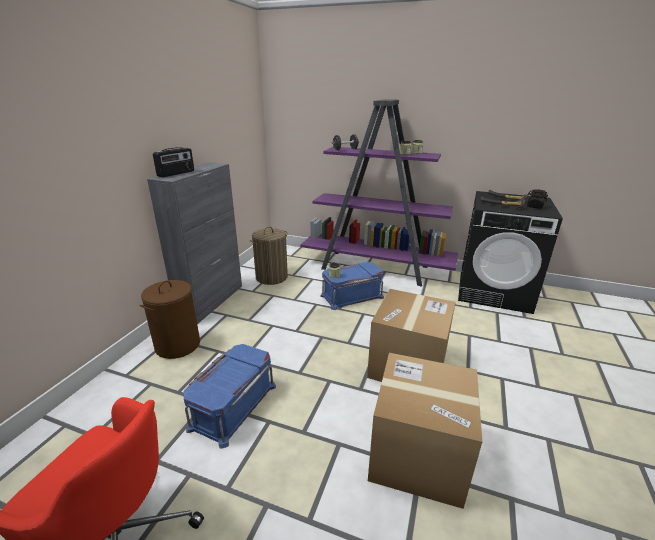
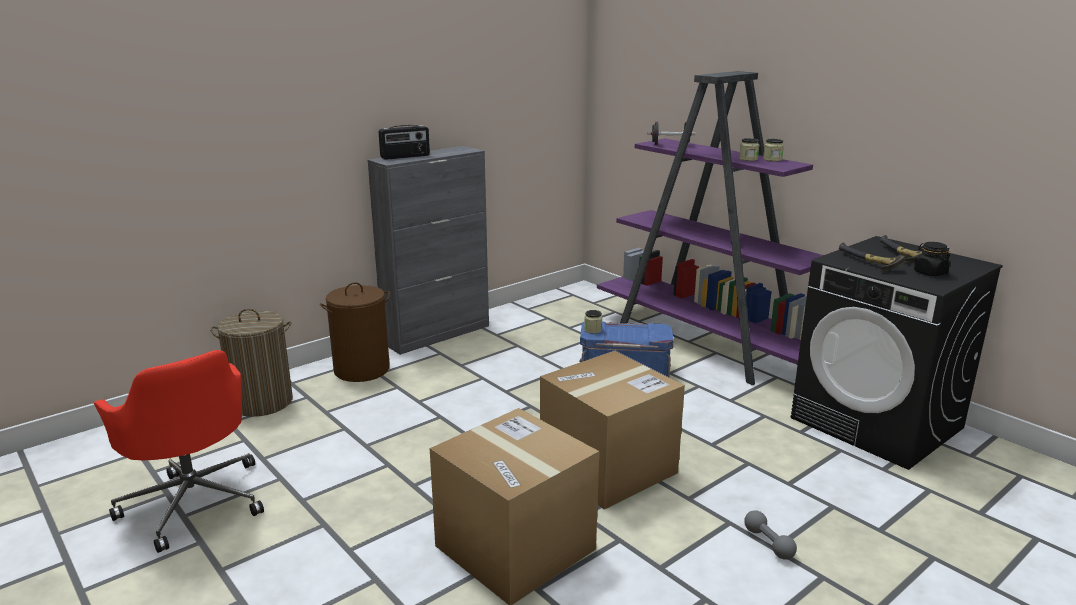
camera: 30 degrees right, 5 degrees down
(233, 405) = (366, 439): blue storage box -> none
(271, 277) = (538, 324): laundry basket -> laundry basket (262, 402)
(532, 384) = (768, 543): none -> grey dumbbell

